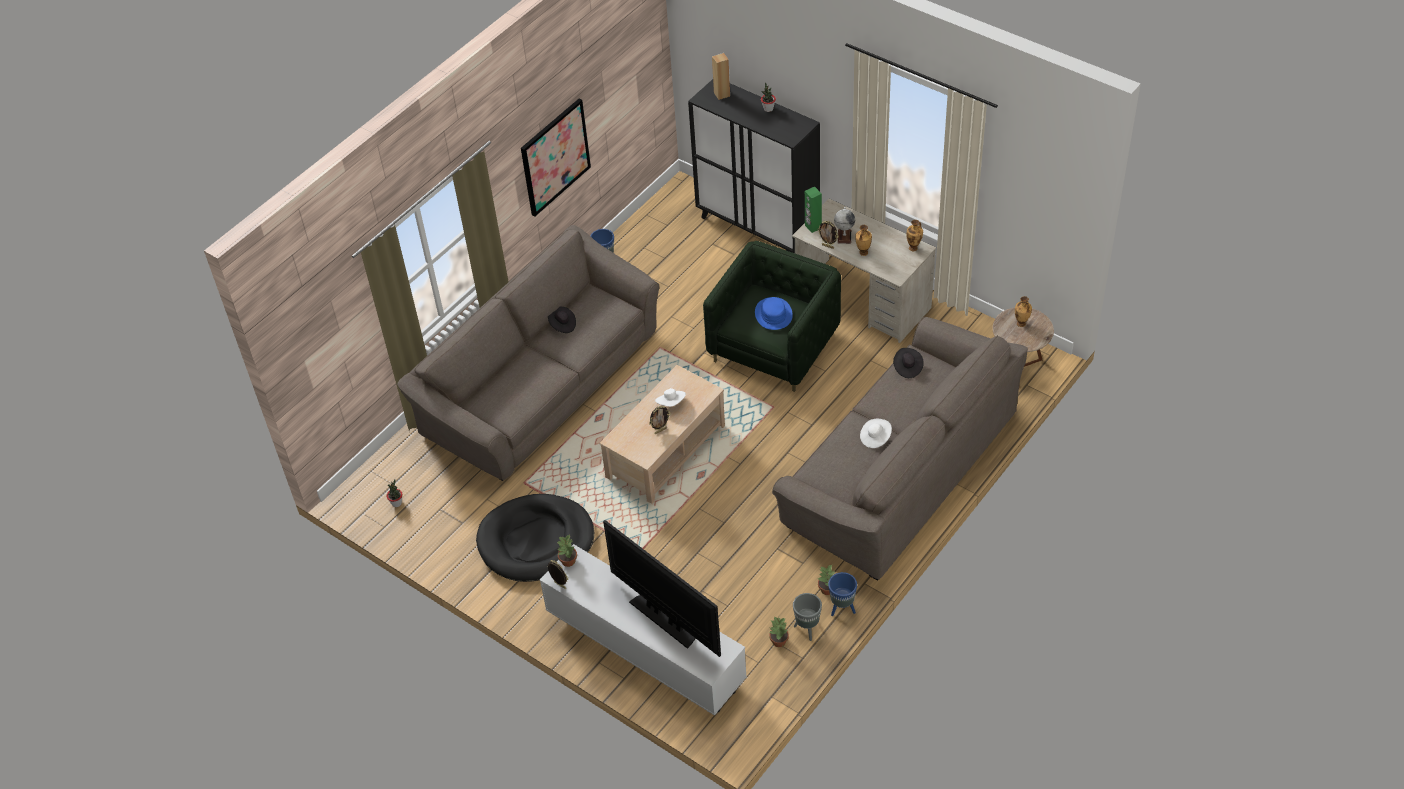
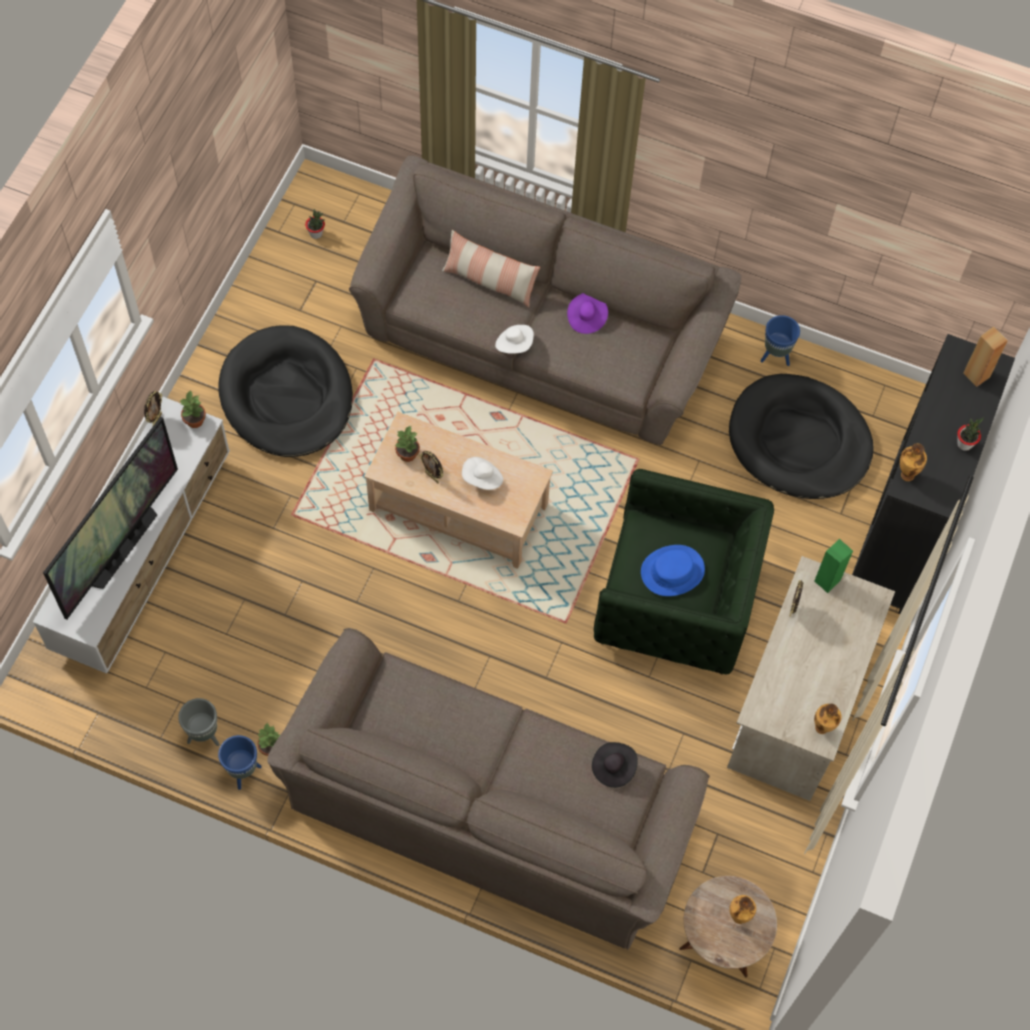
camera: 70 degrees right, 15 degrees up
(510, 373) = (489, 281): none -> pillow
(555, 157) = (780, 197): picture -> none
(562, 325) = (586, 318): black hat -> purple hat
(673, 264) = (799, 441): none -> black dog bed
(779, 642) = (180, 705): potted plant -> potted plant (407, 454)
(844, 236) = (819, 627): globe -> none
(863, 253) = (792, 659): vase -> vase (906, 474)
(875, 438) = (472, 746): white hat -> white hat (514, 344)

